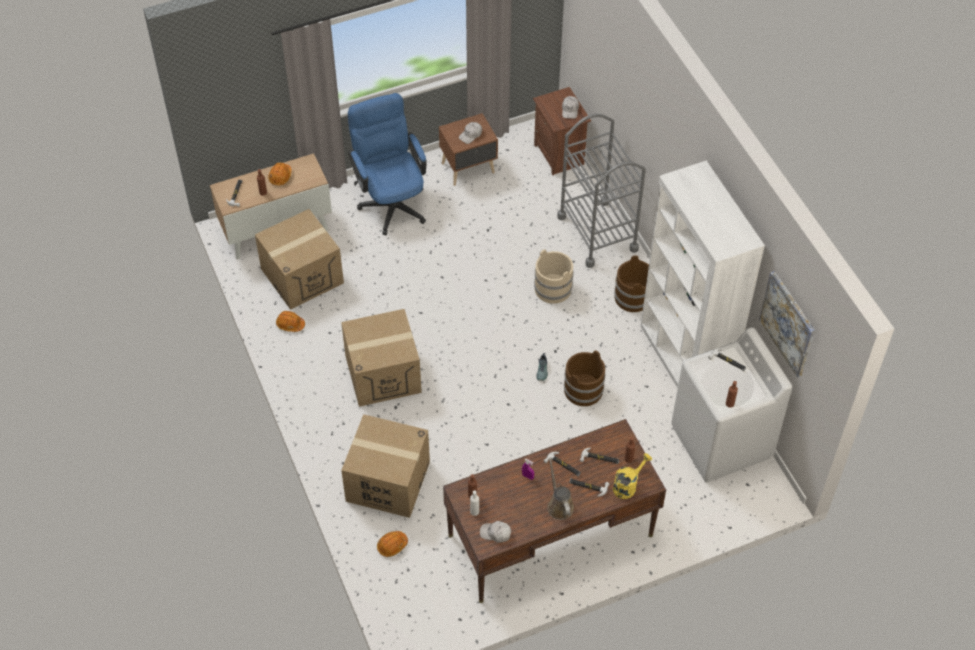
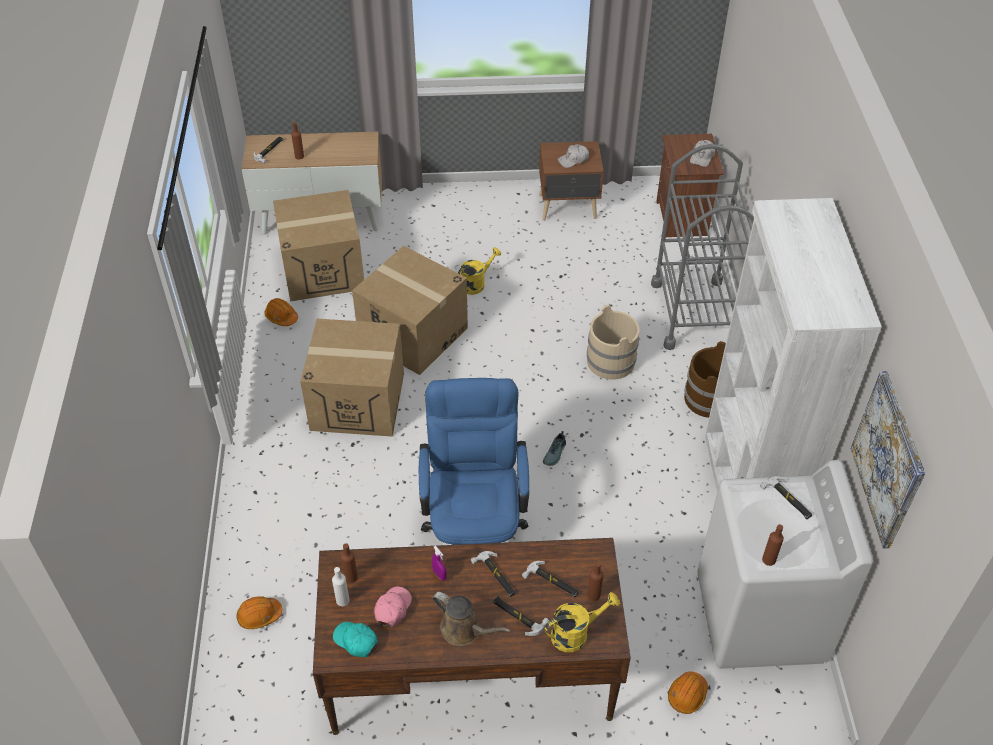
camera: 20 degrees right, 5 degrees down
(280, 177) = (327, 145): orange hard hat -> orange hard hat (687, 695)
(387, 481) = (296, 531): cardboard box -> cardboard box (412, 334)
(391, 201) = (463, 219): blue office chair -> blue office chair (475, 532)
(427, 254) = (476, 283): none -> yellow watering can
(496, 533) = (356, 641): white cap -> turquoise cap
(508, 507) = (392, 609): none -> pink cap
(559, 505) = (464, 630): brown watering can -> brown watering can turned 120 degrees clockwise
(583, 390) = (597, 493): brown bucket -> none

